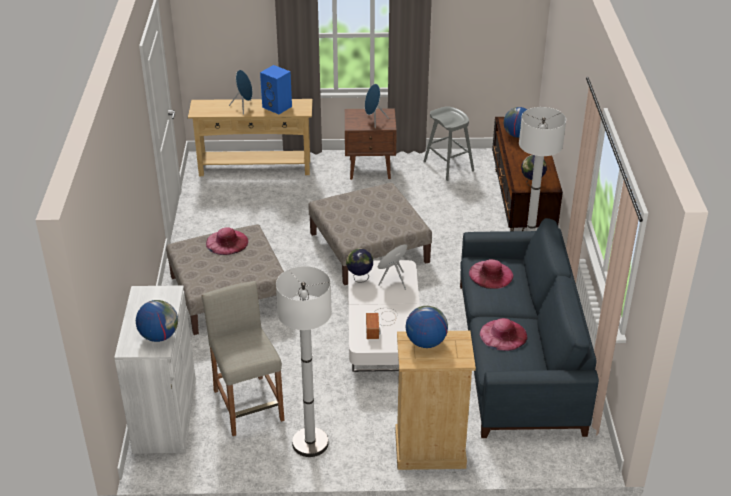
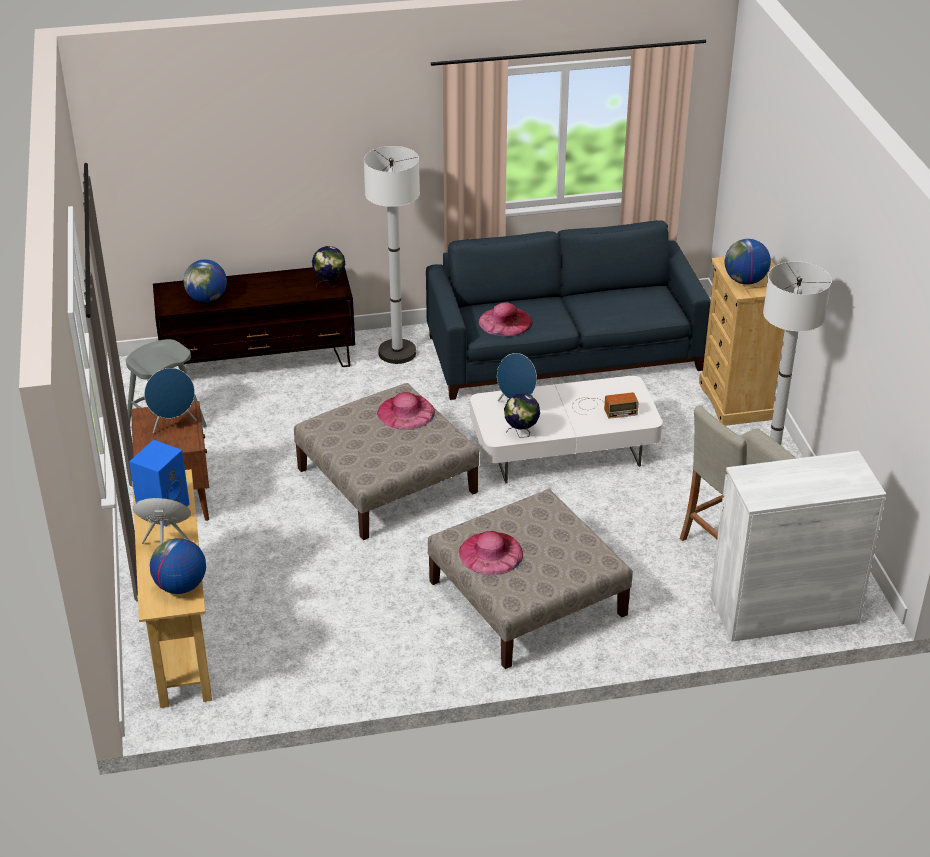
camera: 100 degrees left, 0 degrees up
(159, 336) = (830, 466): globe -> globe (180, 586)
(503, 335) = (610, 309): pink hat -> pink hat (406, 412)

